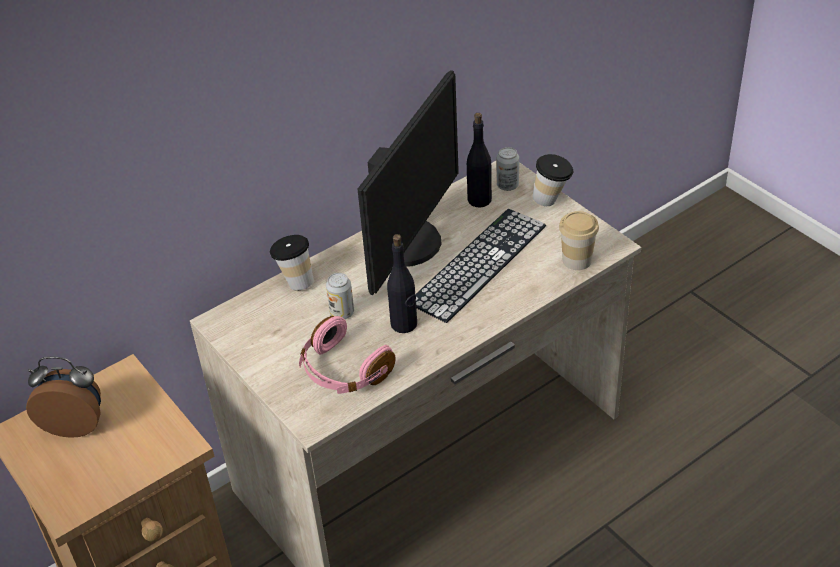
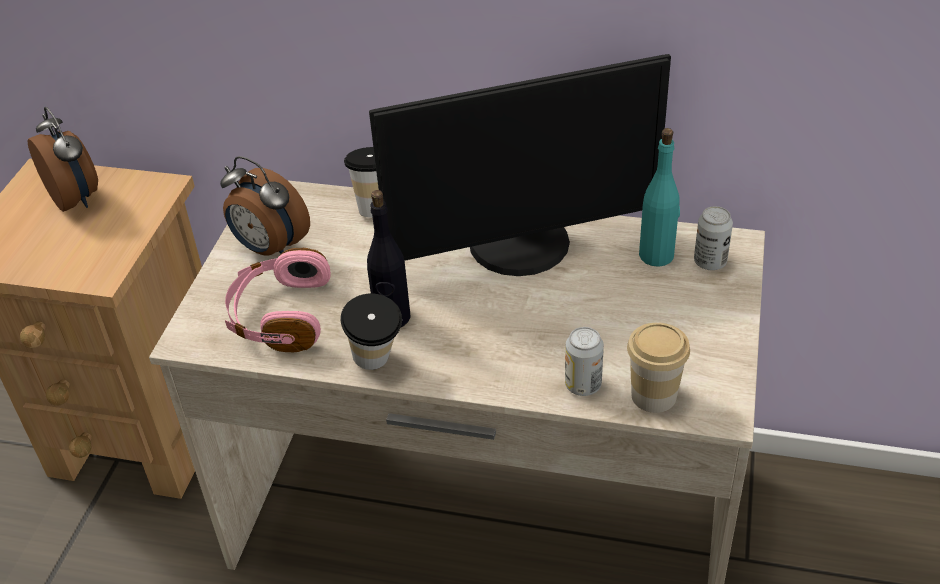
camera: 50 degrees right, 0 degrees up
(273, 346) = (269, 248): none -> alarm clock
(342, 313) = (363, 264): can -> can (583, 385)
(478, 264) = (550, 317): keyboard -> none
(479, 200) = (657, 255): black bottle -> turquoise bottle
(552, 201) = (731, 313): cup -> cup (377, 365)

